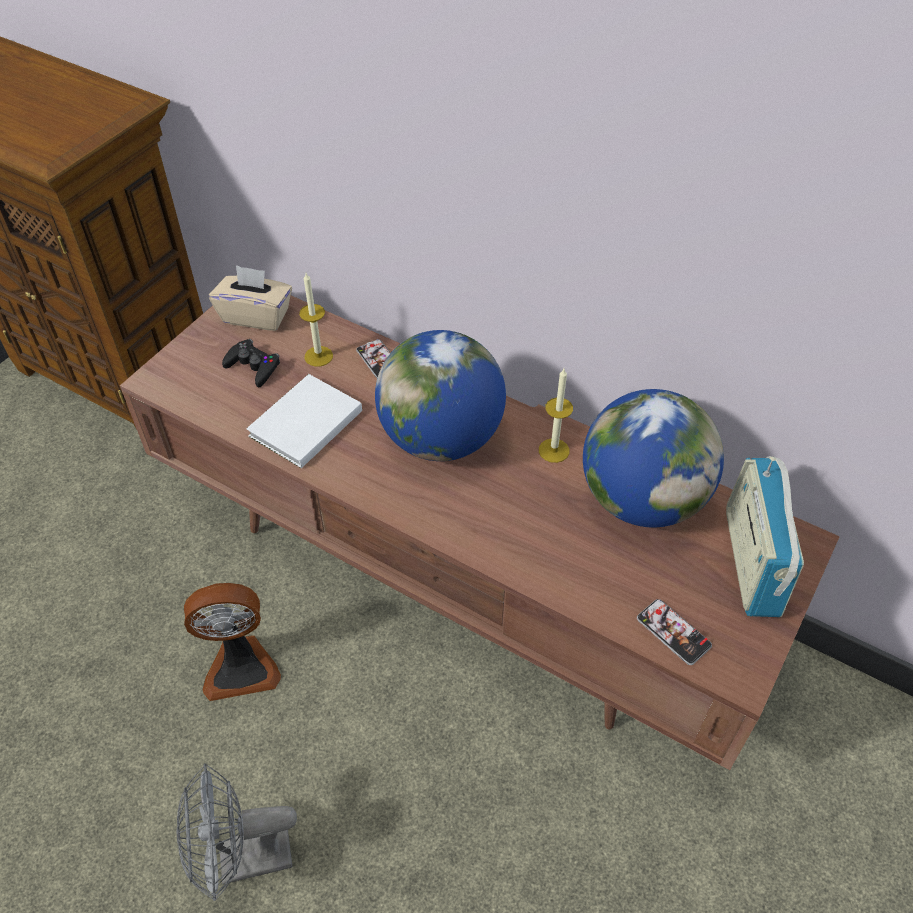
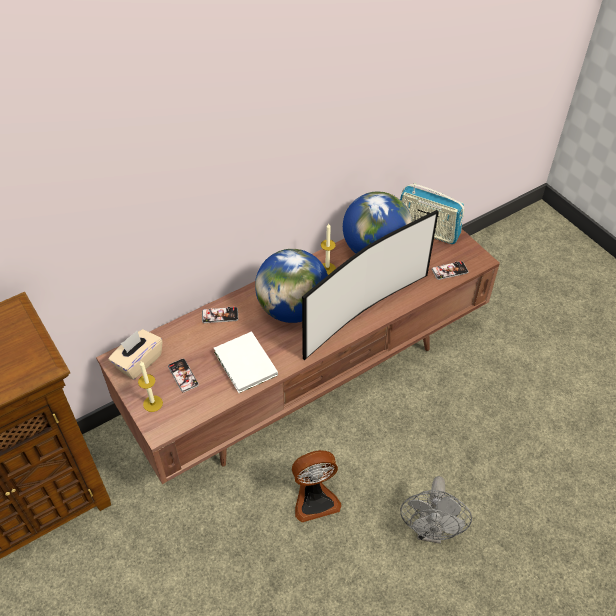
camera: 65 degrees left, 0 degrees up
(241, 666) = (315, 499): fan -> fan turned 60 degrees clockwise
(253, 367) = (183, 375): black game controller -> phone
(318, 356) = (195, 342): candle -> candle (153, 403)
(491, 530) = (363, 311): none -> television

